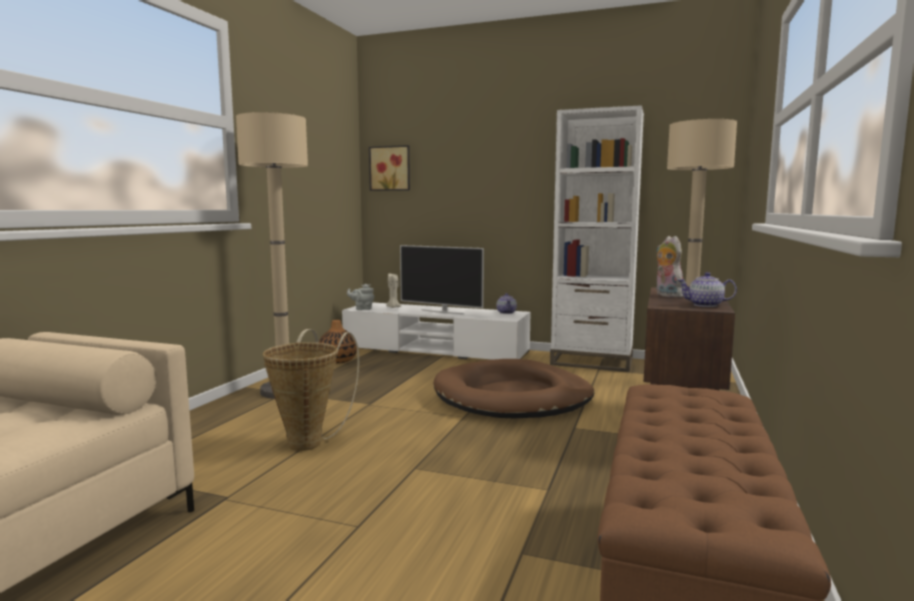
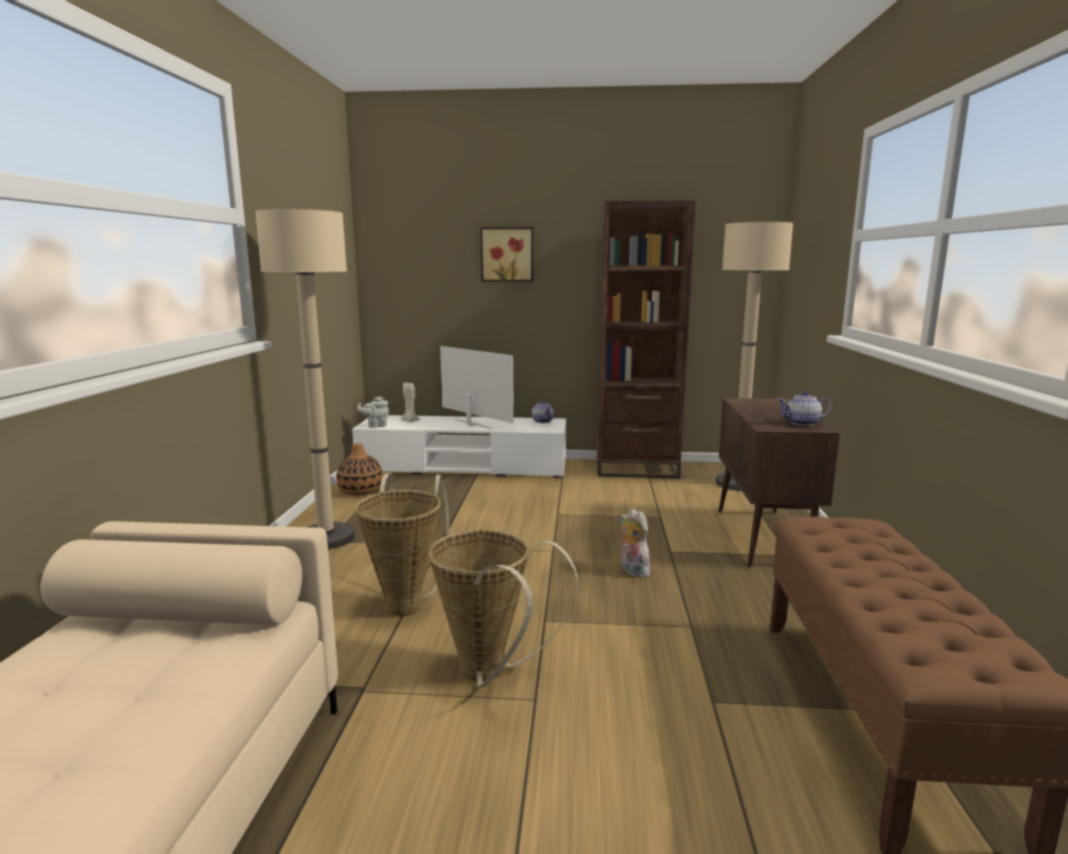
camera: 15 degrees left, 5 degrees up
(334, 502) = (489, 675): none -> basket
(390, 168) = (395, 257): picture -> picture (507, 254)
(442, 312) = (472, 424): television -> television turned 150 degrees counterclockwise
(513, 397) = (586, 520): brown dog bed -> none
(592, 361) = (636, 469): white bookcase -> brown bookcase
(666, 295) = (752, 410): plush toy -> plush toy (632, 571)

